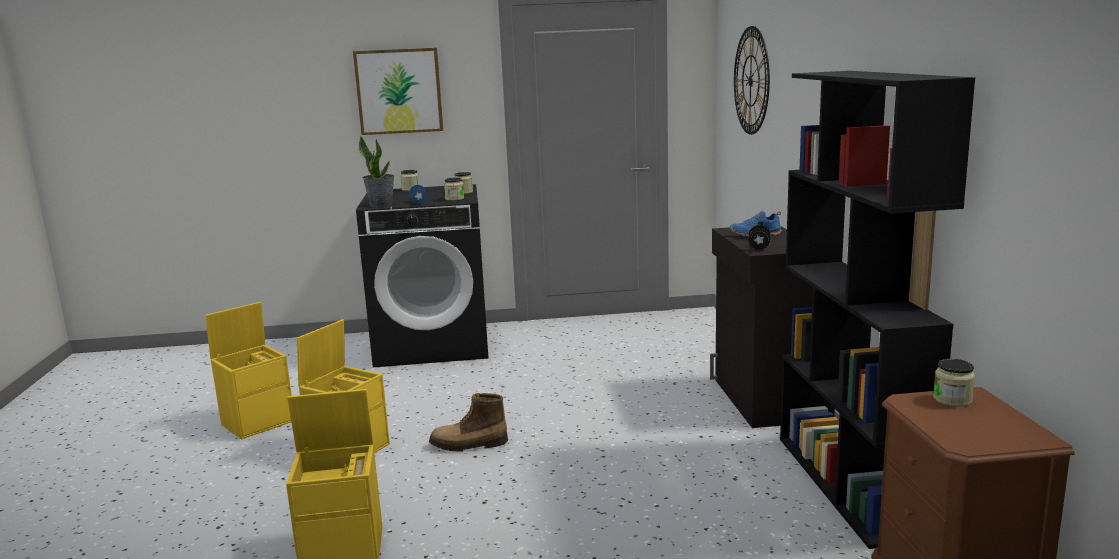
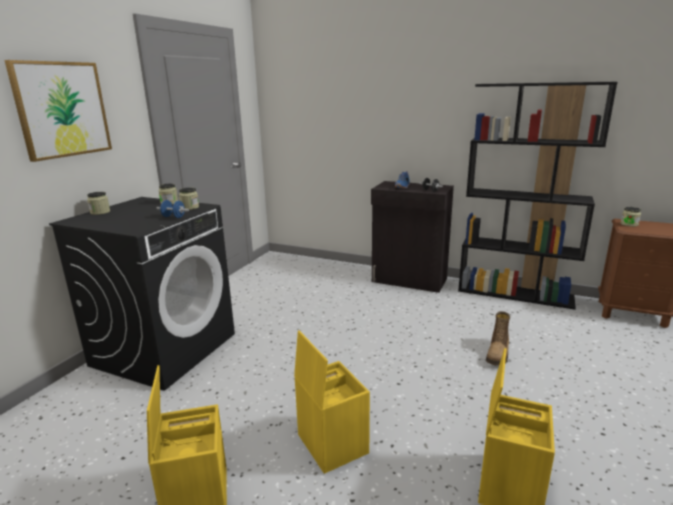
camera: 60 degrees left, 5 degrees up
(381, 204) = (142, 227): potted plant -> none
(468, 445) = (378, 381): boot -> boot (498, 354)
(751, 81) = (325, 97): wall clock -> none

